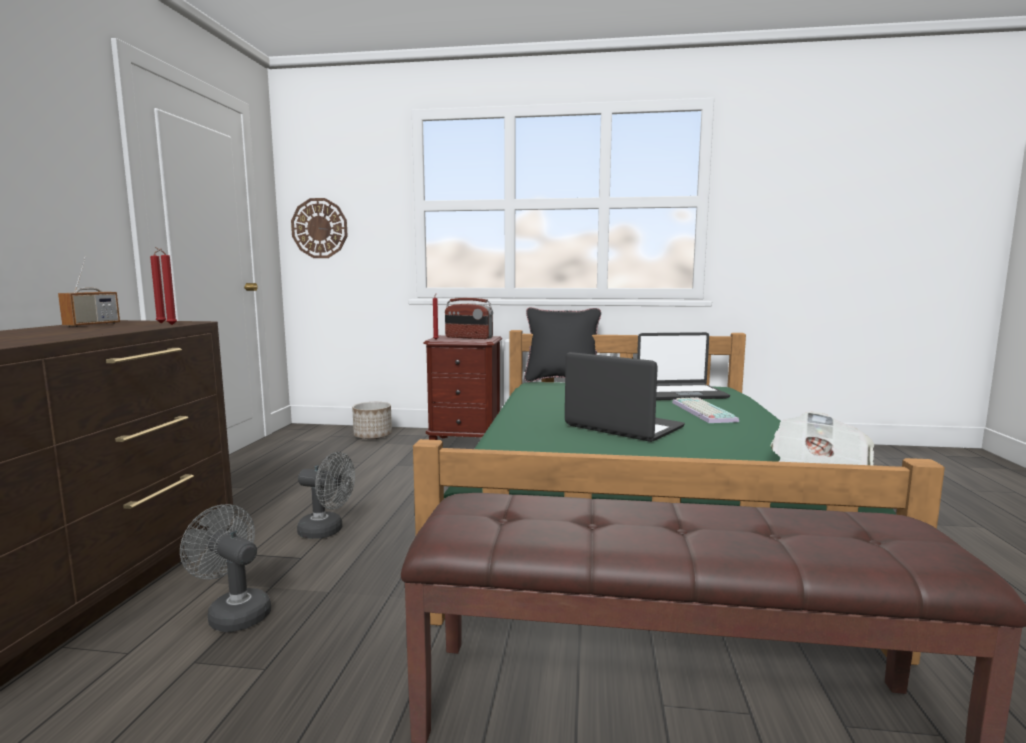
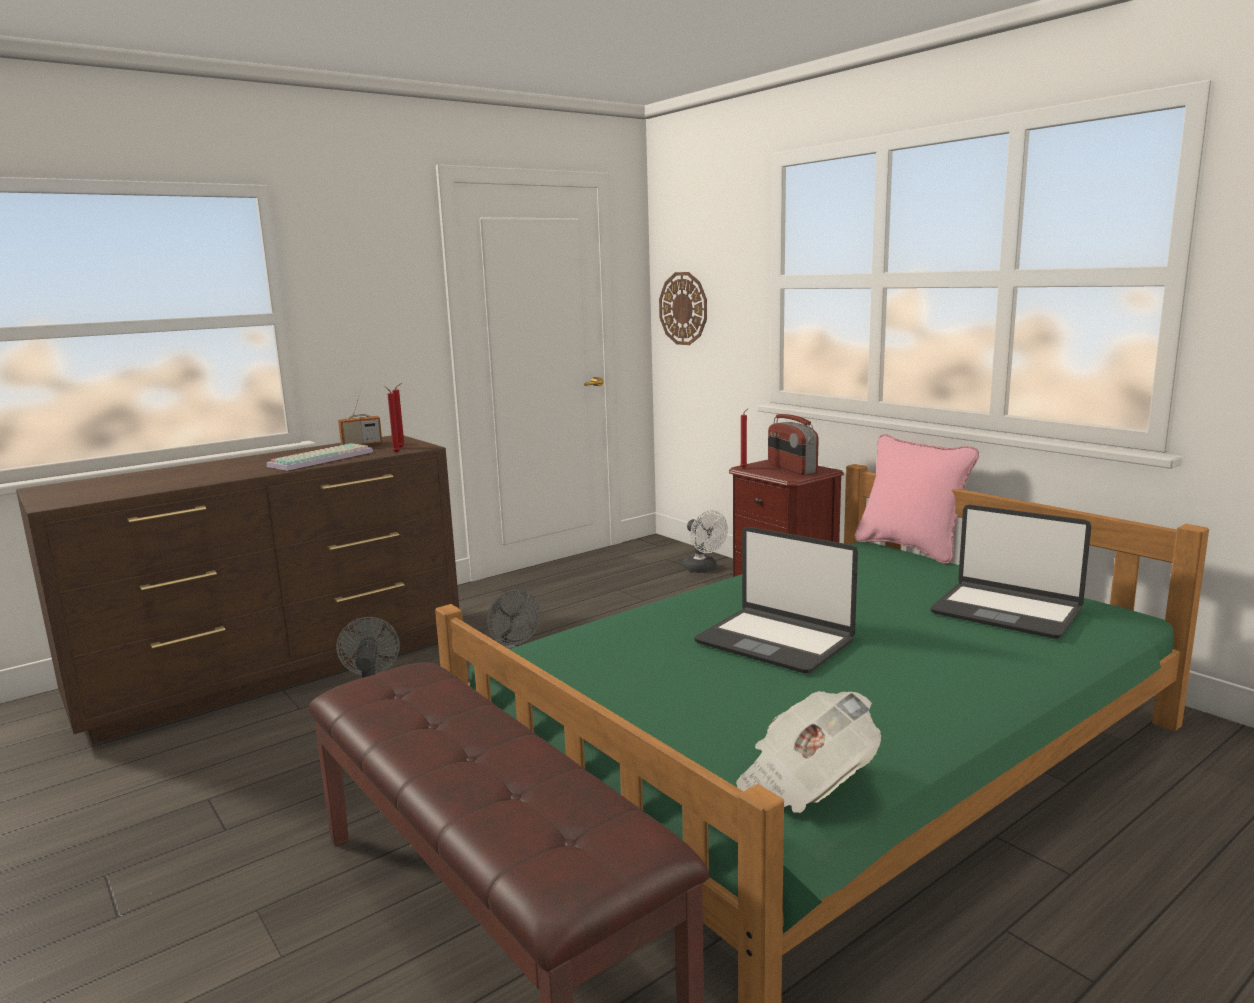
camera: 45 degrees right, 5 degrees up
(372, 436) = (703, 569): planter -> white fan
(562, 380) = (910, 548): black pillow -> pink pillow
(623, 427) = (775, 641): laptop -> laptop turned 135 degrees clockwise
(701, 411) = (943, 649): keyboard -> keyboard (321, 458)

